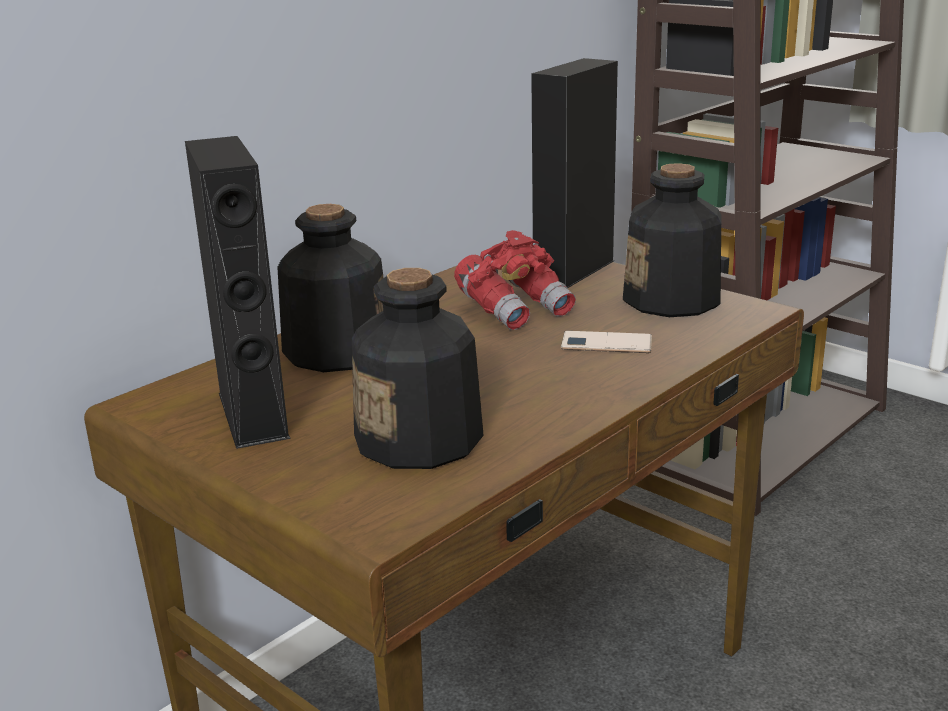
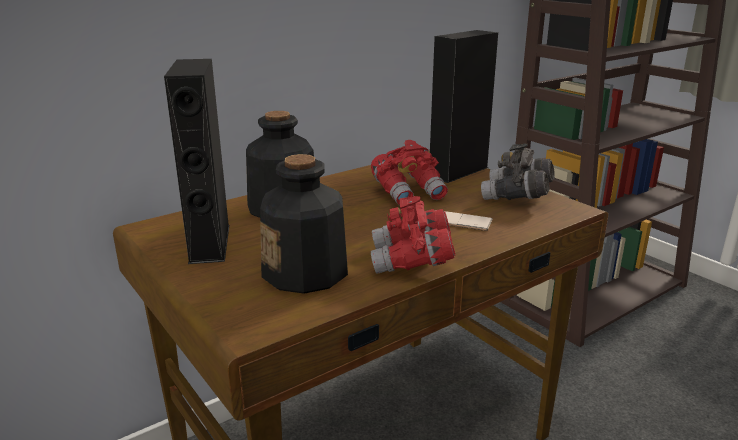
camera: 10 degrees right, 0 degrees up
(564, 407) = (412, 262): none -> red binoculars
(672, 300) = (517, 197): bottle -> grey binoculars

